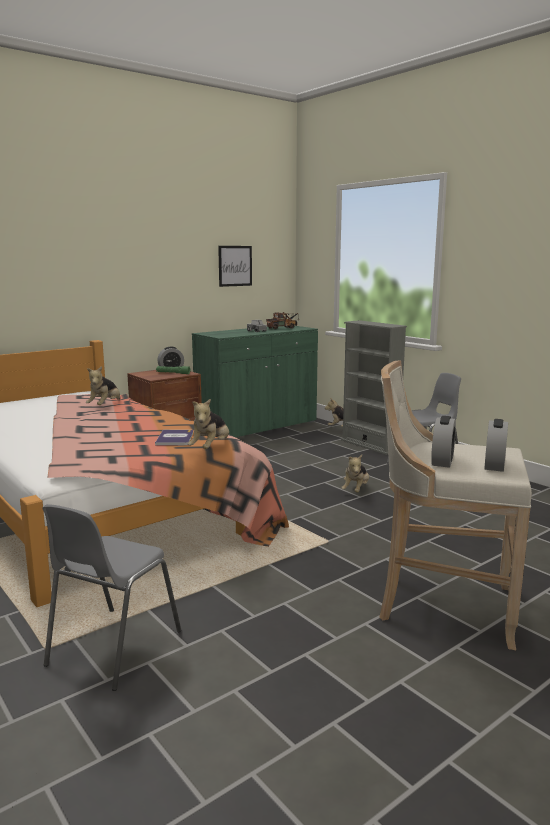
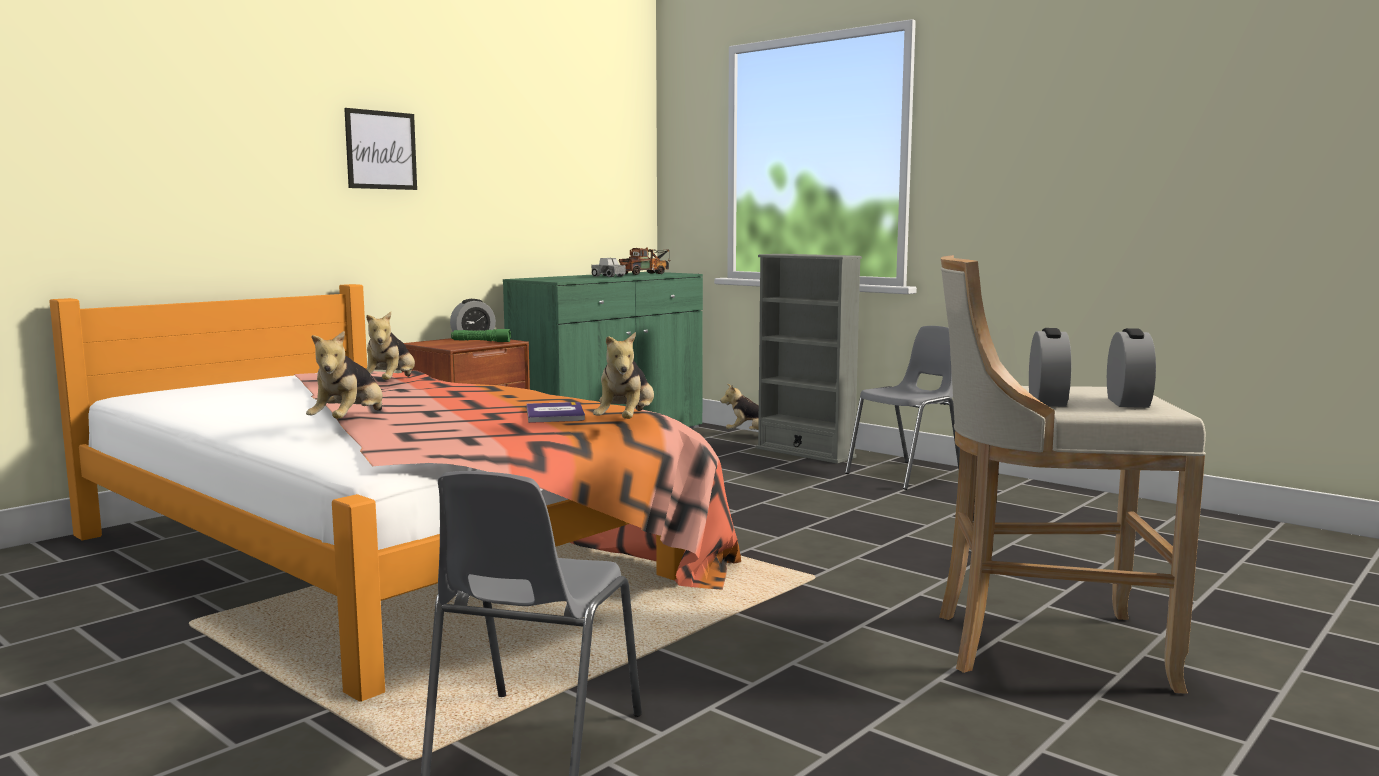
camera: 10 degrees left, 5 degrees down
(235, 266) = (567, 172): picture -> picture (381, 150)
(356, 490) = (818, 510): plush toy -> plush toy (350, 422)

